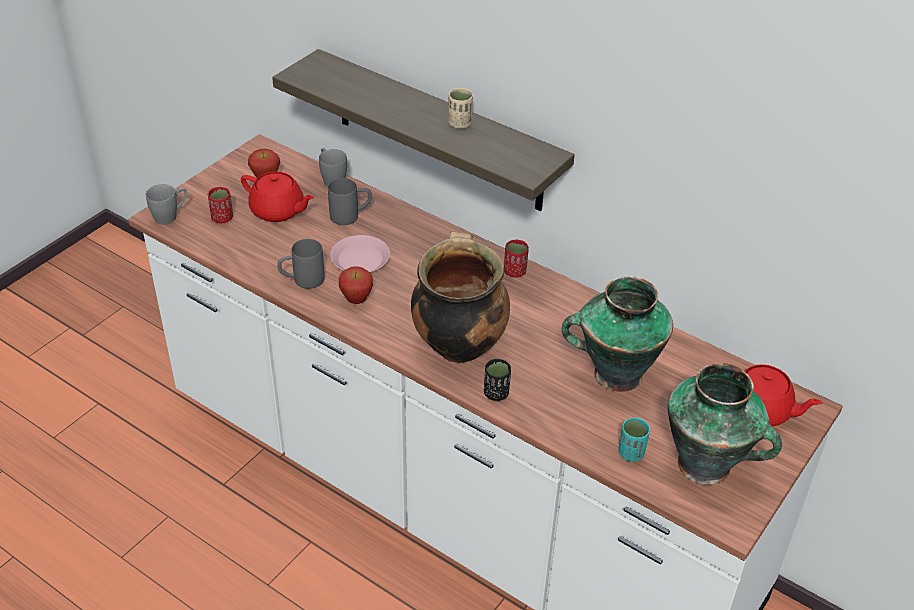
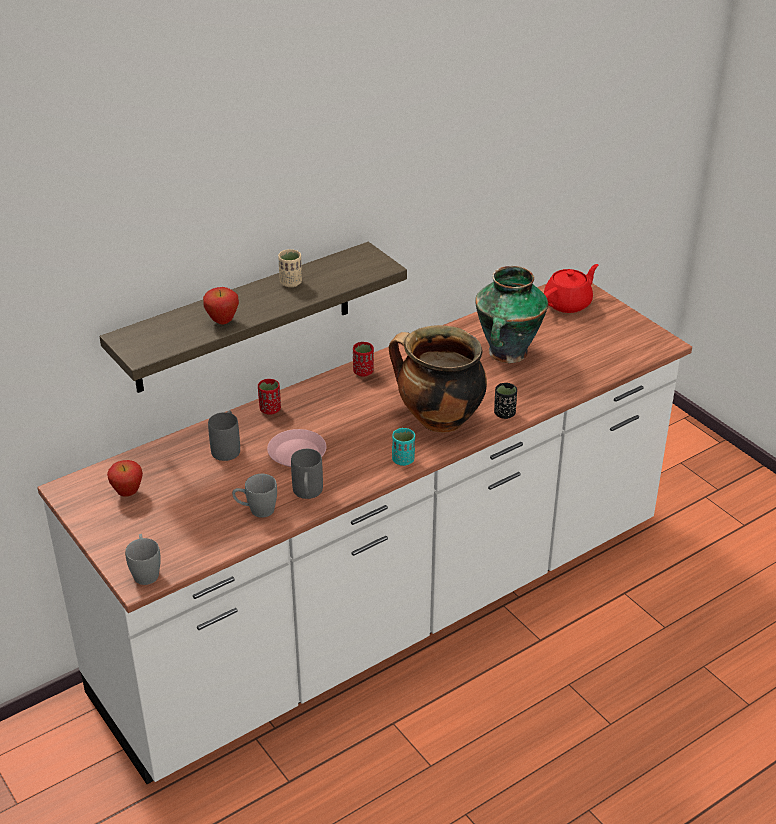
camera: 70 degrees left, 5 degrees down
(222, 218) = (174, 533): red cup -> red cup (270, 409)
(278, 211) = (188, 493): red teapot -> none
(331, 179) = (158, 449): grey mug -> grey mug (256, 510)
(356, 300) = (353, 465): apple -> apple (222, 322)
(631, 453) = (589, 367): turquoise cup -> turquoise cup (403, 460)
(707, 466) = (612, 339): vase -> none

